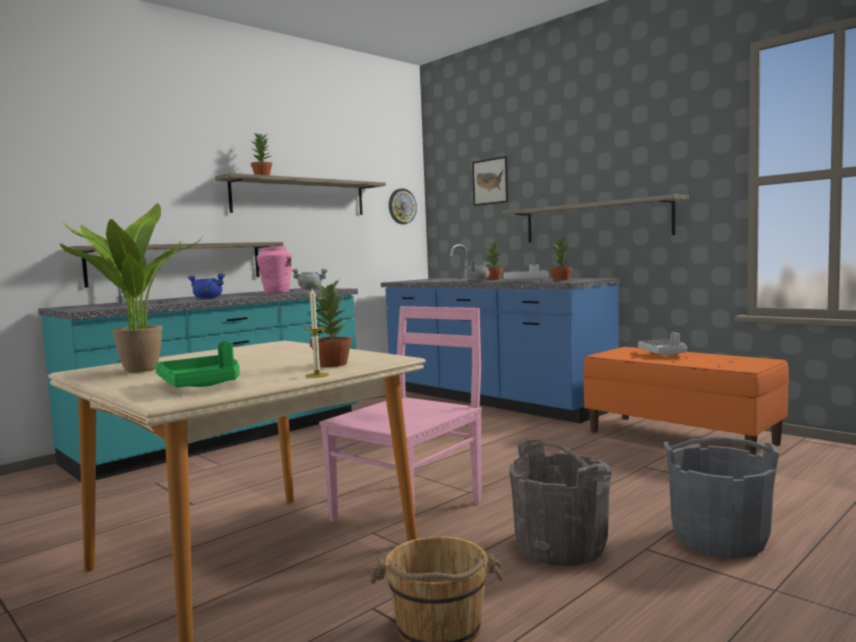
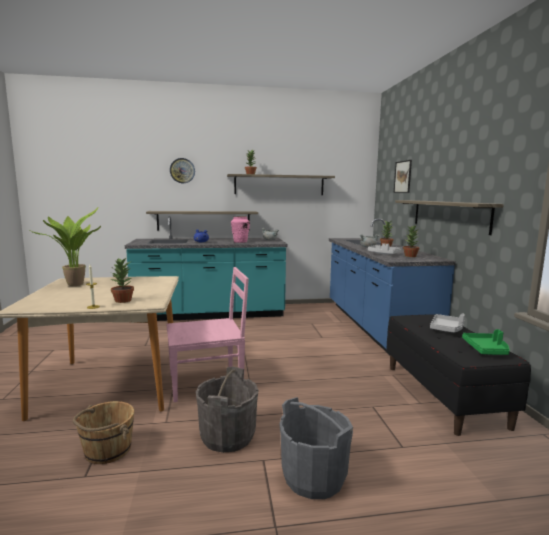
camera: 35 degrees right, 5 degrees up
(202, 384) = (54, 300): green tray -> green tray (486, 349)
(402, 206) = (355, 189): wall clock -> wall clock (182, 170)
(681, 437) = (443, 395): orange bench -> black bench

